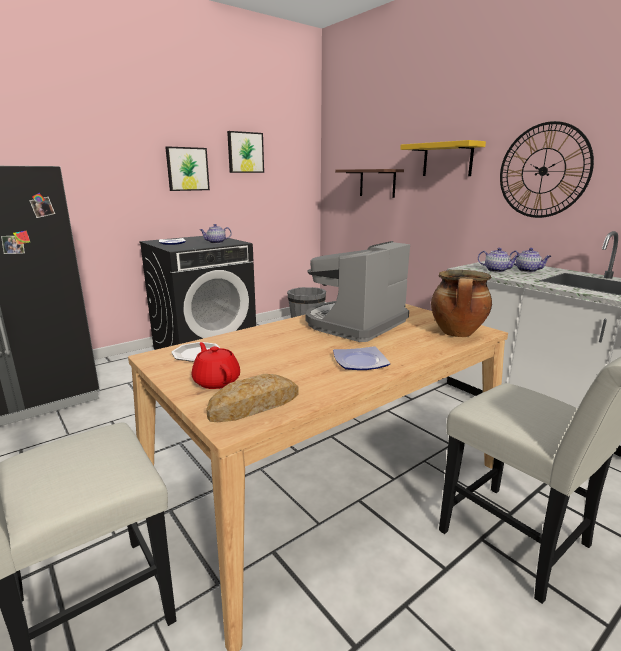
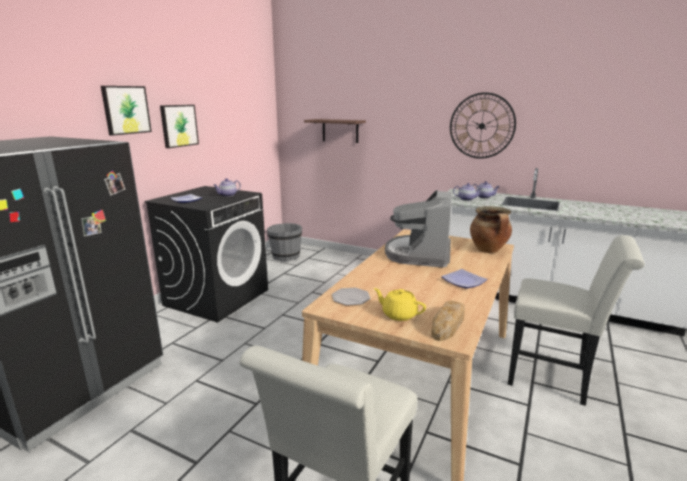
camera: 25 degrees left, 0 degrees up
(216, 381) = (398, 314): red teapot -> yellow teapot
(245, 152) = (222, 106): picture -> picture (125, 110)
(447, 160) = (405, 114): yellow shelf -> none

